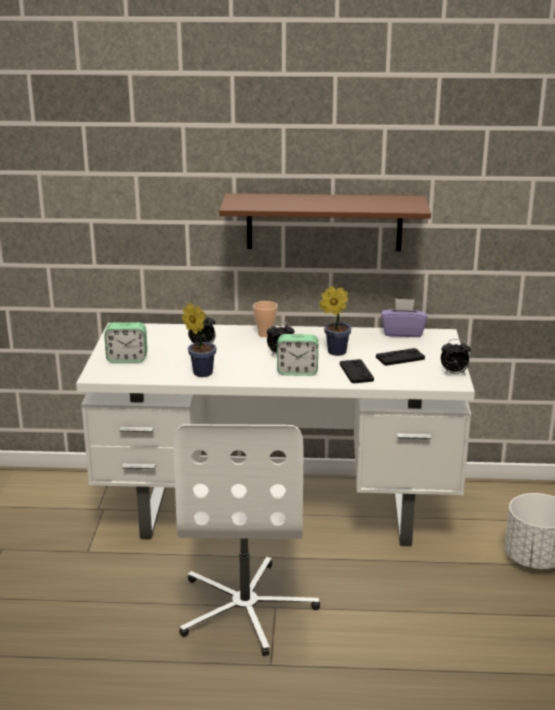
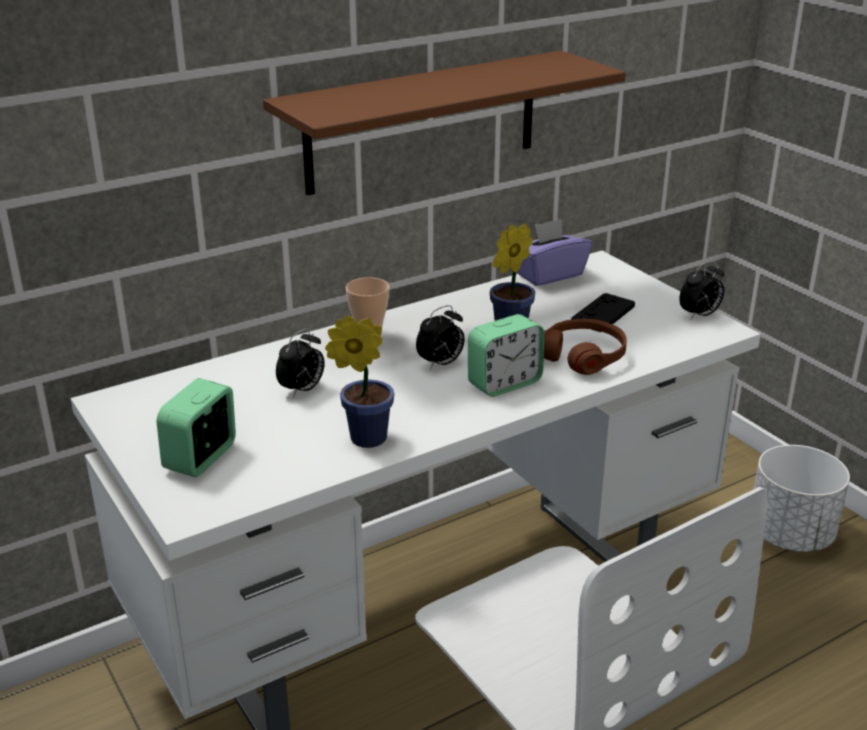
camera: 35 degrees left, 5 degrees up
(127, 359) = (201, 458): alarm clock -> alarm clock turned 150 degrees clockwise
(356, 372) = (583, 356): black game controller -> brown headphones

